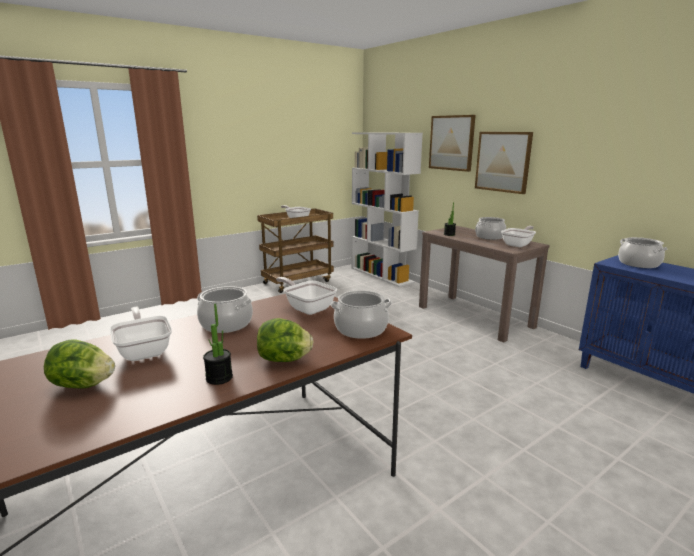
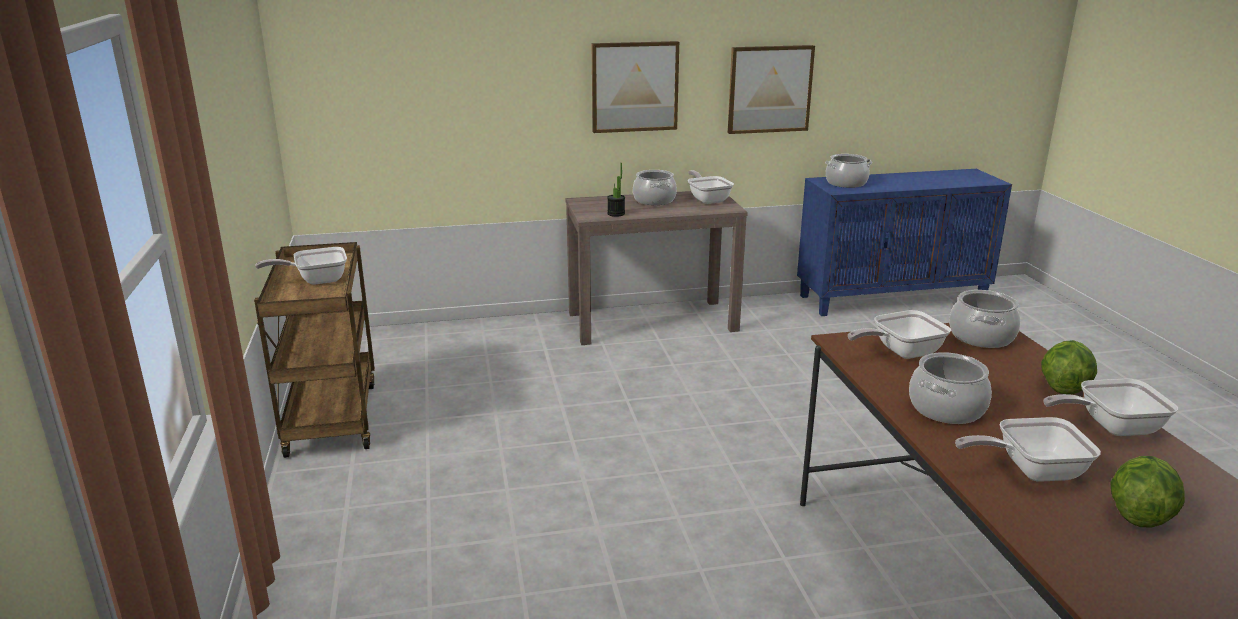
camera: 65 degrees left, 5 degrees up
(219, 378) = (1110, 427): potted plant -> frying pan
(382, 275) = (410, 333): white bookcase -> none
(452, 143) = (531, 64): picture -> picture (769, 89)

